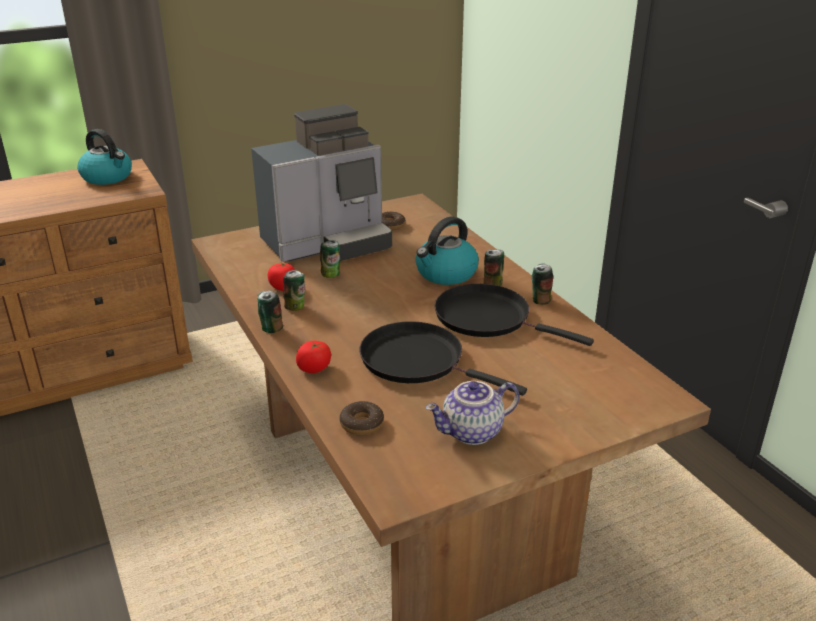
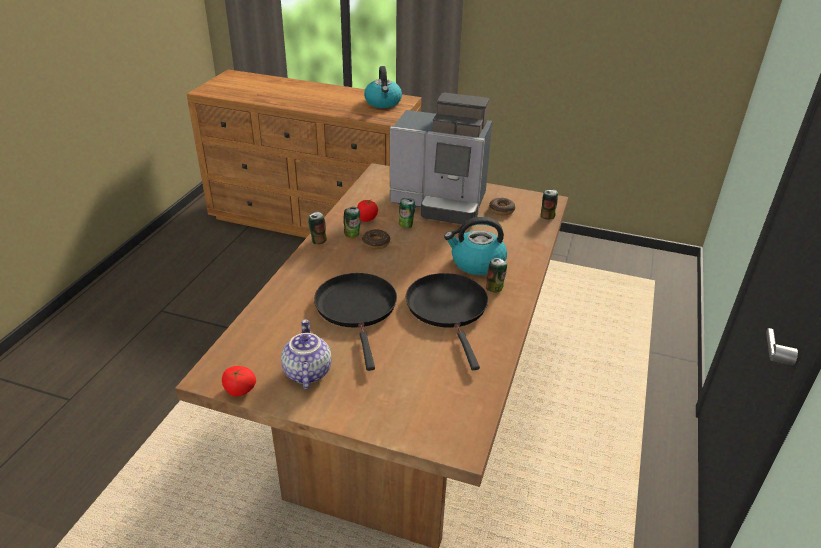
camera: 45 degrees right, 5 degrees up
(314, 368) = (298, 277): tomato -> tomato (239, 390)
(362, 424) = (264, 325): donut -> donut (376, 243)
(472, 433) = (306, 372): teapot -> teapot turned 60 degrees clockwise
(540, 300) = (507, 318): can -> can (547, 216)

